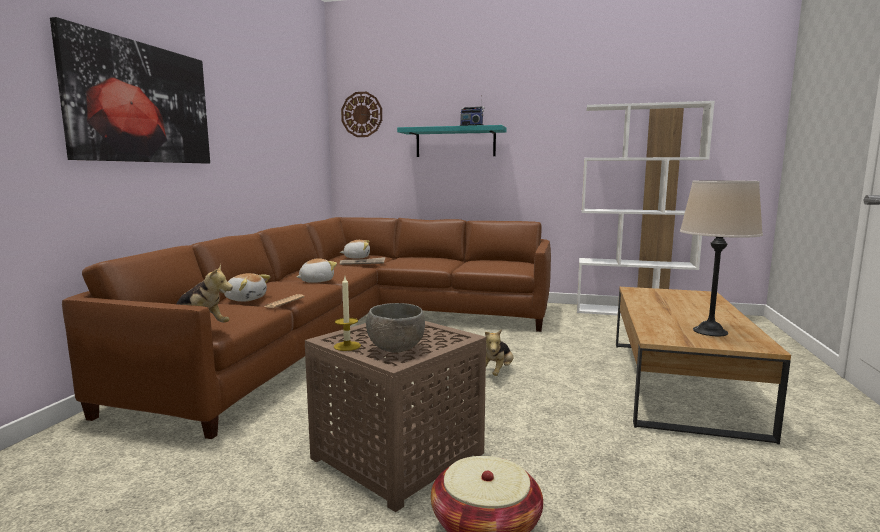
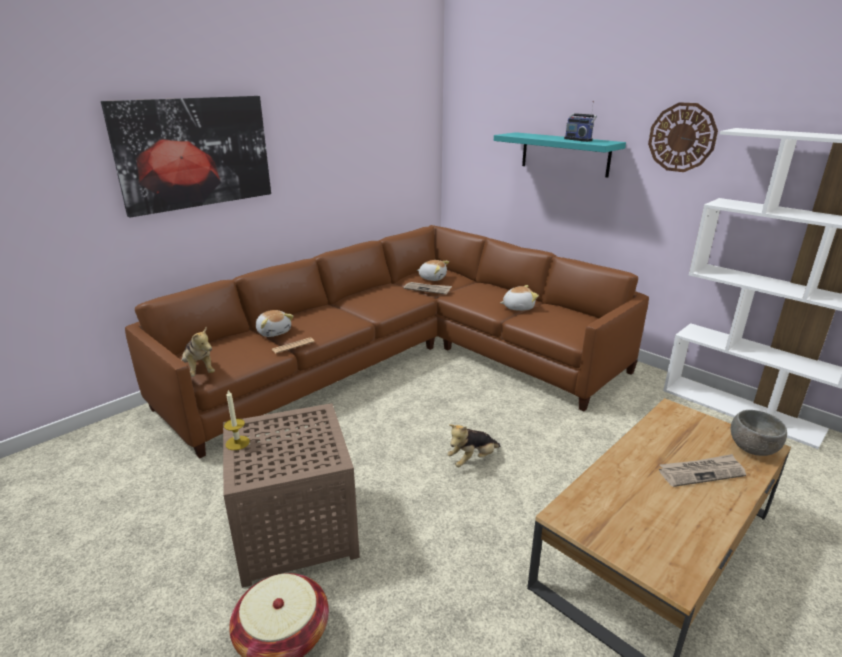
camera: 30 degrees right, 15 degrees up
(316, 281) = (355, 314): plush toy -> plush toy (518, 307)
(362, 114) = (472, 109): wall clock -> wall clock (682, 137)
(395, 349) = (262, 461): grey bowl -> grey bowl (751, 449)
(694, 307) = (701, 472): none -> newspaper
(710, 331) = (649, 526): beige table lamp -> none

